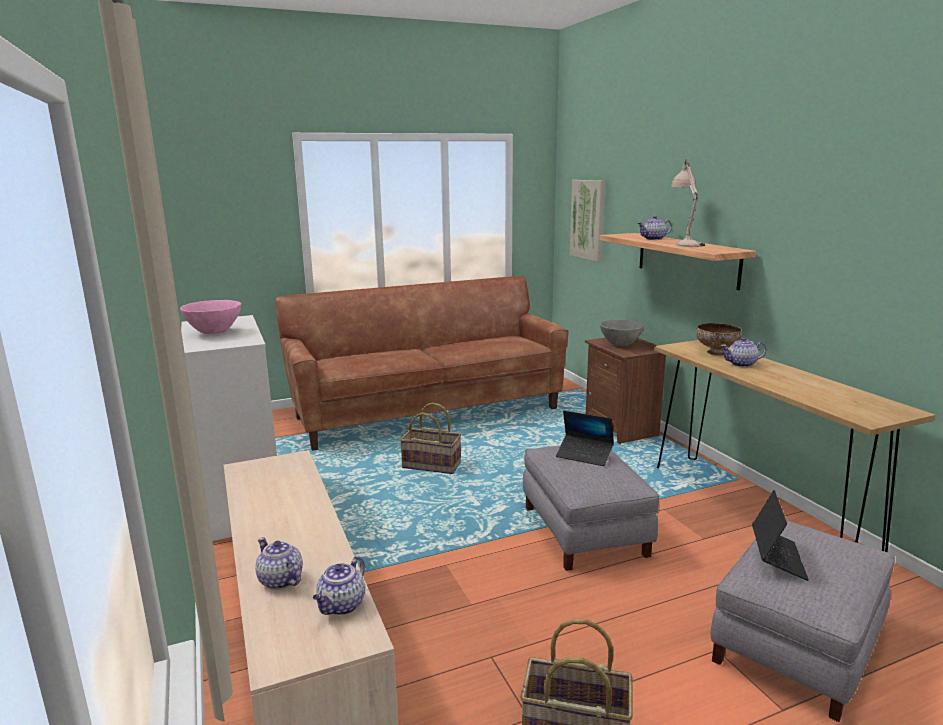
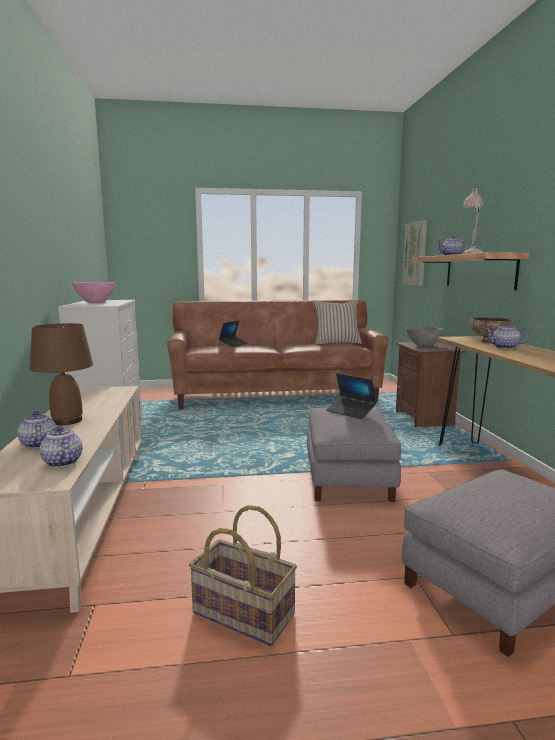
camera: 15 degrees right, 5 degrees down
(276, 532) = (66, 421): none -> brown table lamp
(342, 606) = (62, 462): teapot -> teapot turned 105 degrees clockwise
(432, 465) = (257, 425): basket -> none
(502, 339) = (336, 343): none -> beige pillow
(777, 557) = (472, 490): laptop -> laptop (233, 344)

